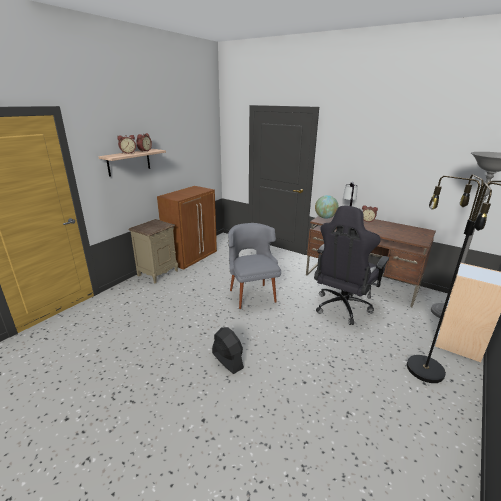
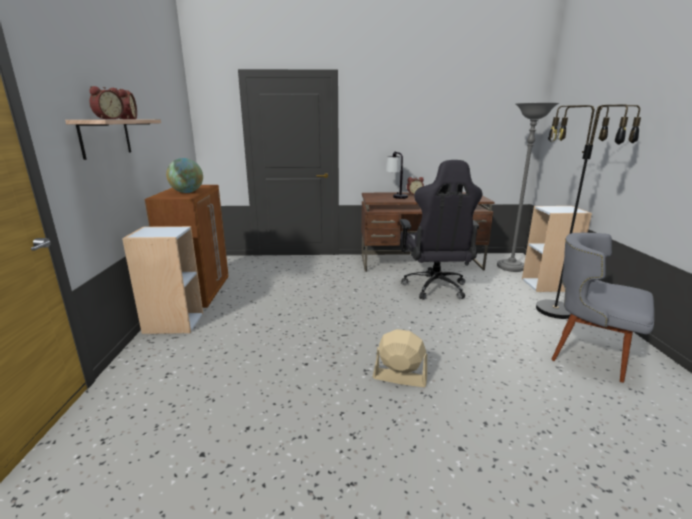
camera: 35 degrees left, 5 degrees down
(158, 273) = (173, 323): beige nightstand -> bookcase
(227, 360) = (399, 377): black fan -> beige fan
(252, 296) = (338, 307): grey chair -> grey chair (590, 356)
(325, 217) = (373, 197): globe -> globe (187, 192)

